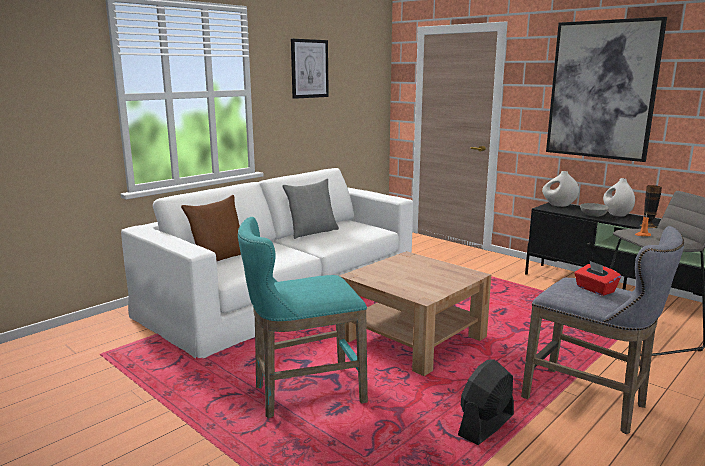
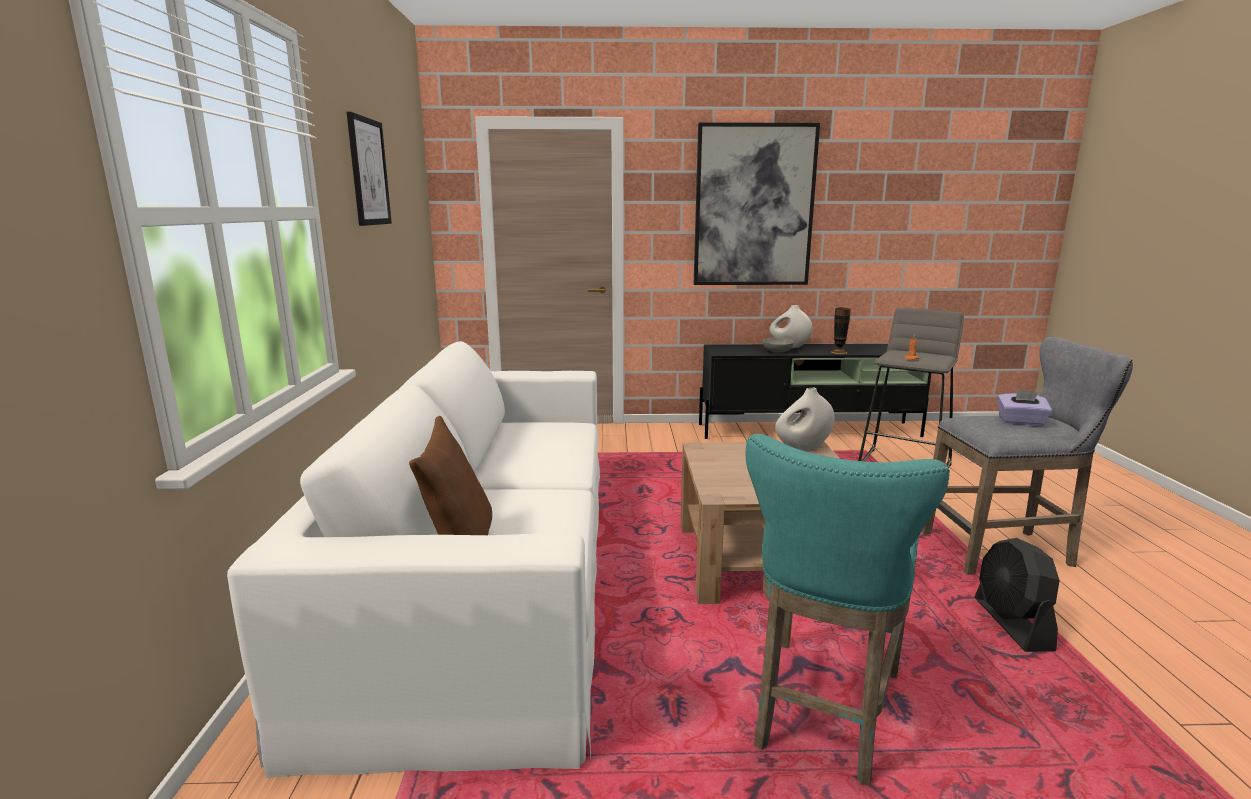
camera: 45 degrees left, 0 degrees up
(312, 232) = (501, 454): grey pillow -> none
(558, 205) = (723, 347): white vase -> white vase (802, 449)
(595, 289) = (1021, 421): red tissue box -> purple tissue box

